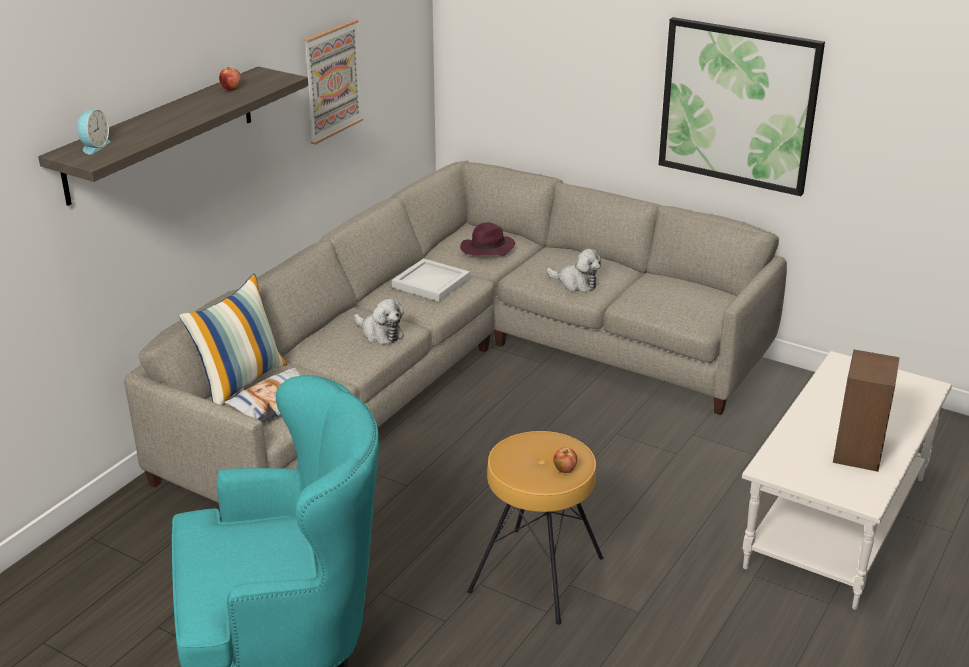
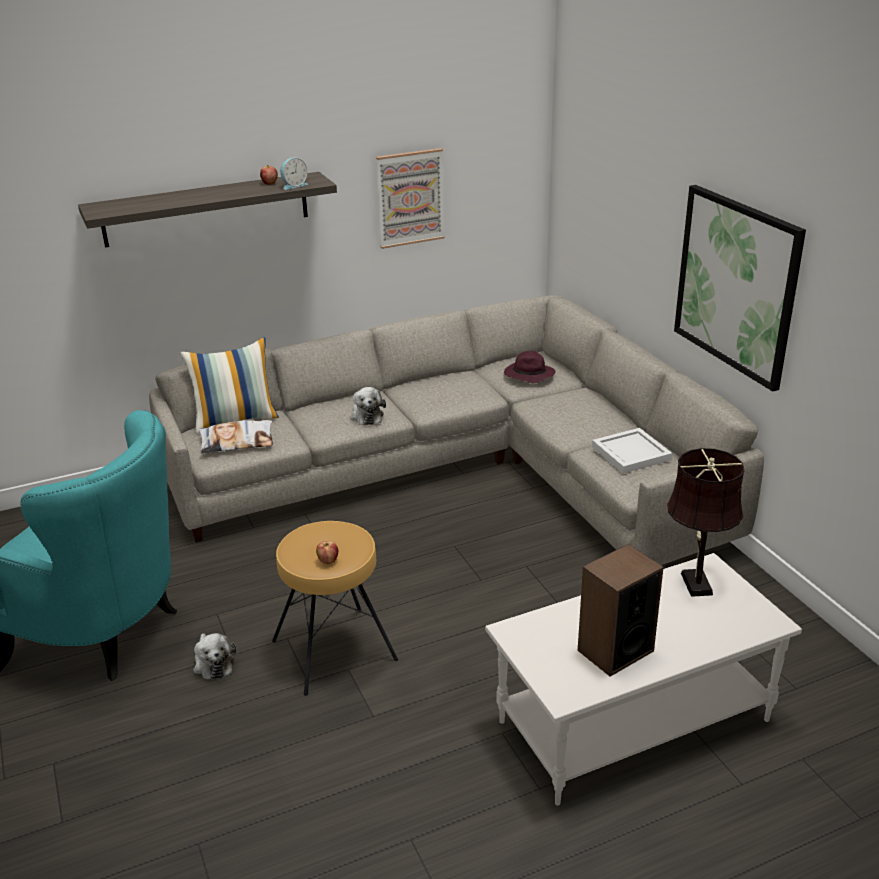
camera: 35 degrees right, 0 degrees up
(94, 146) = (117, 205): alarm clock -> alarm clock (293, 185)
(429, 283) = (450, 388): white tray -> white tray (629, 453)
(576, 283) = (567, 422): plush toy -> plush toy (213, 663)
(846, 377) = (695, 581): none -> brown table lamp

